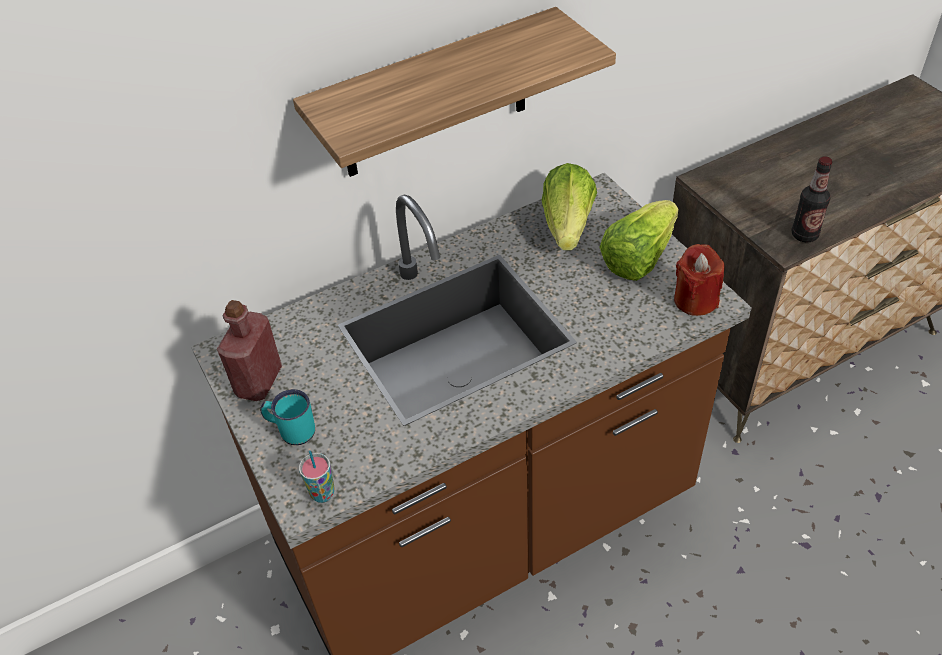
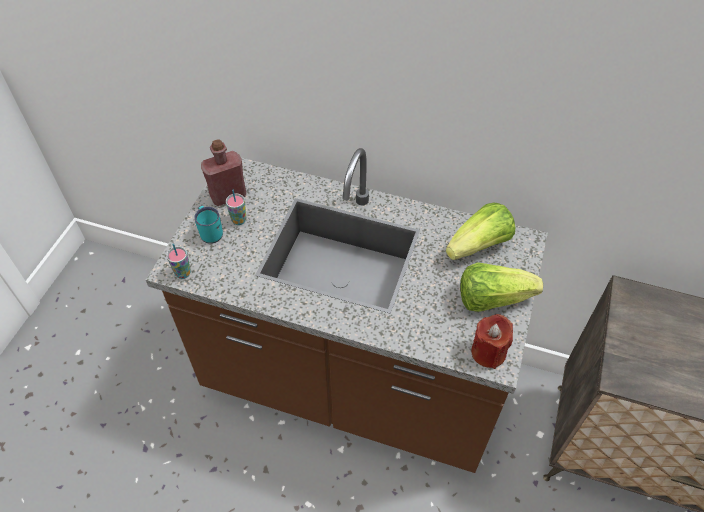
camera: 45 degrees right, 5 degrees up
(308, 393) = (239, 220): none -> cup
(434, 97) = (423, 101): shelf -> none
(804, 235) = (644, 383): bottle -> none

